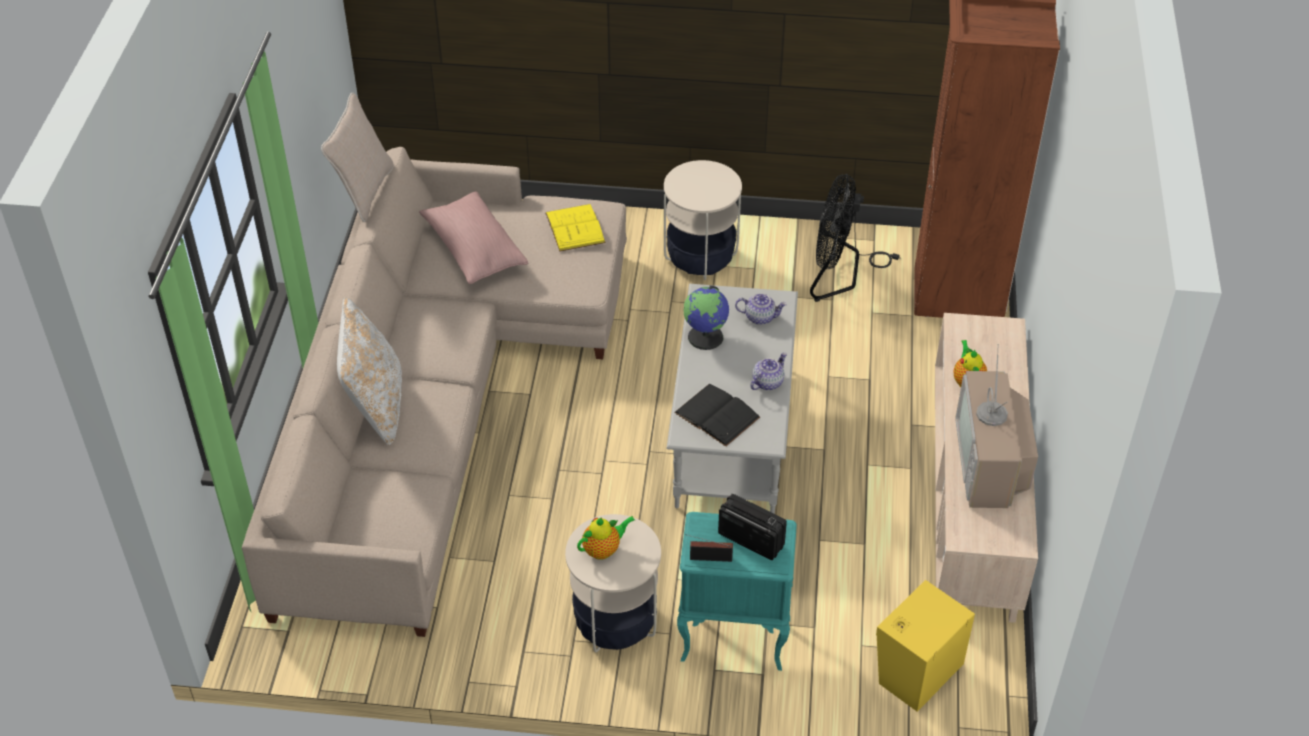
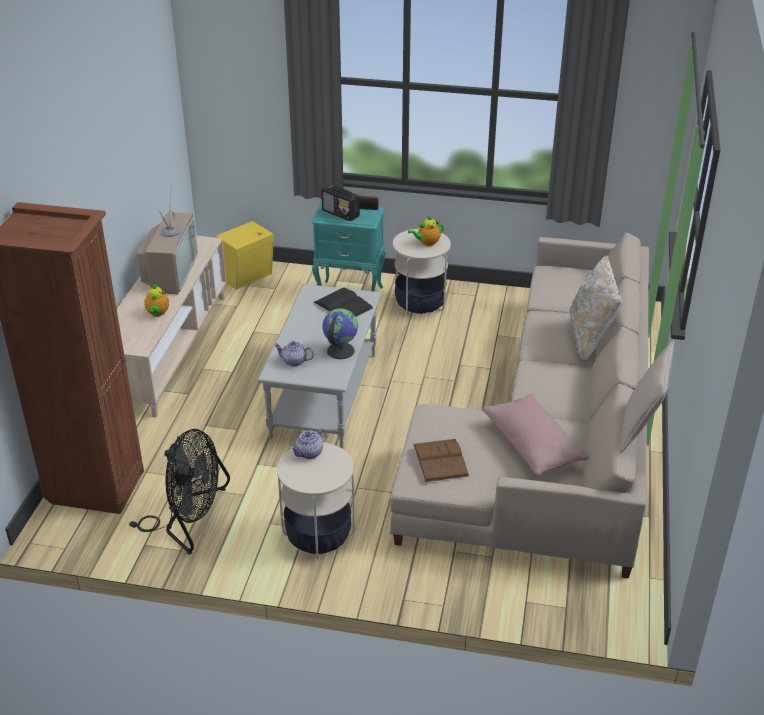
camera: 175 degrees left, 10 degrees down
(575, 228) = (440, 460): yellow book -> brown book
(767, 382) = (302, 321): teapot -> teapot (309, 453)

